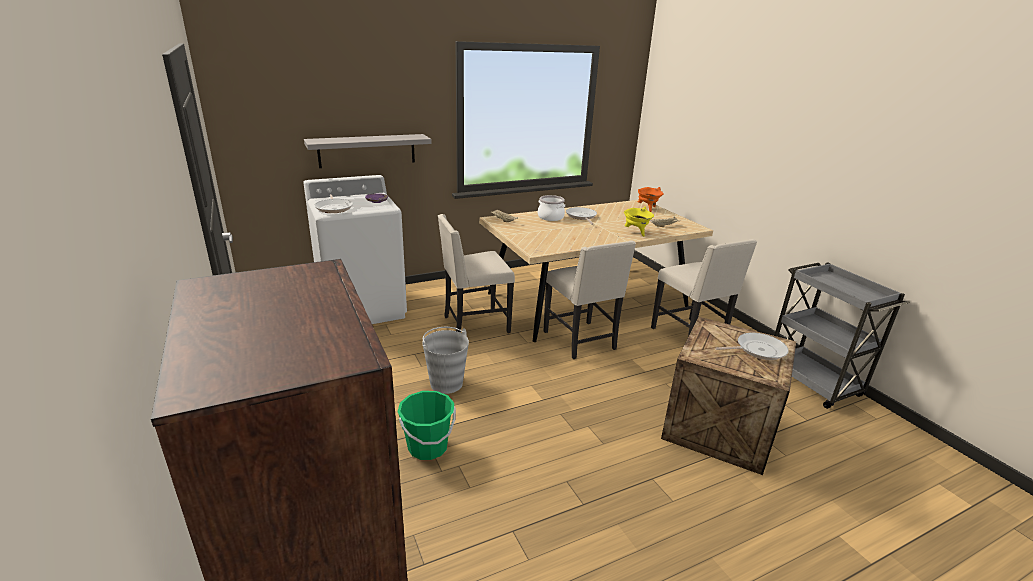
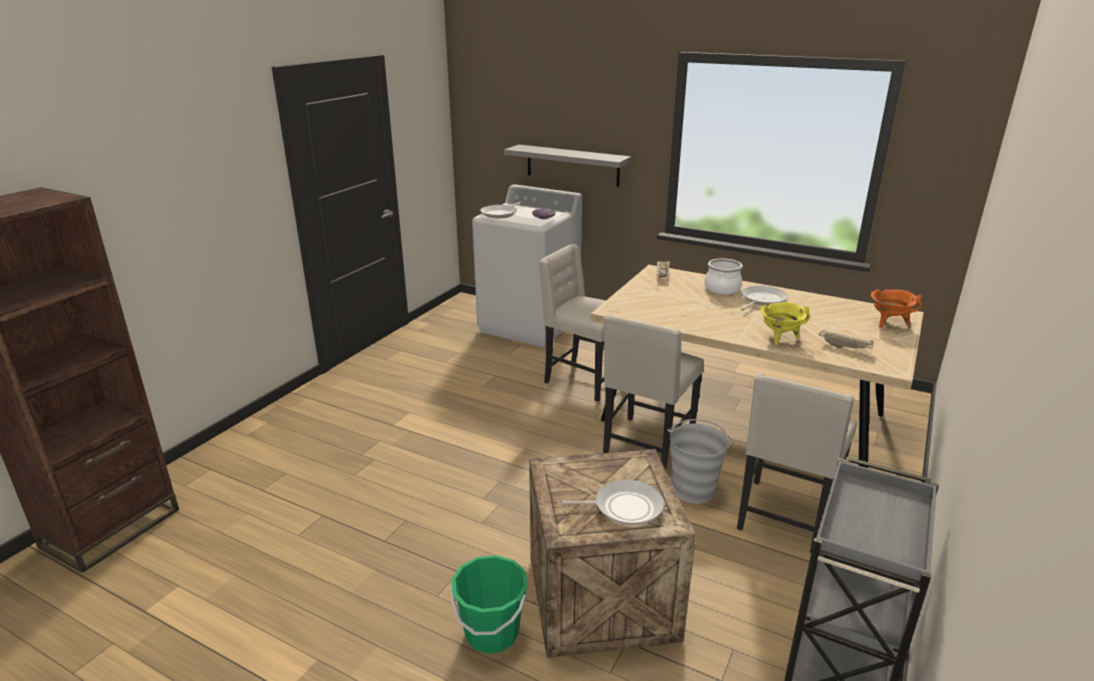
camera: 55 degrees right, 0 degrees up
(428, 447) = (382, 436): green bucket -> green bucket (491, 633)
(446, 383) = (472, 407): grey bucket -> grey bucket (693, 490)
(757, 350) = (624, 507): frying pan -> frying pan turned 45 degrees counterclockwise

